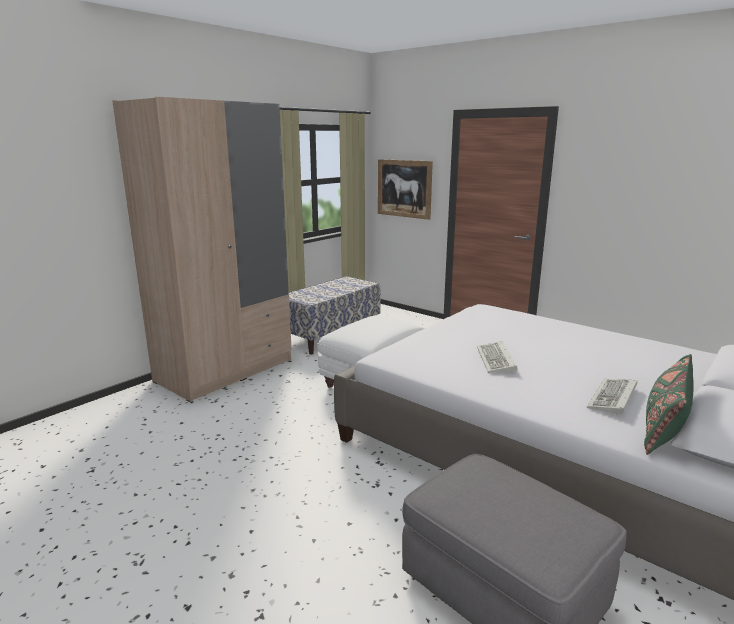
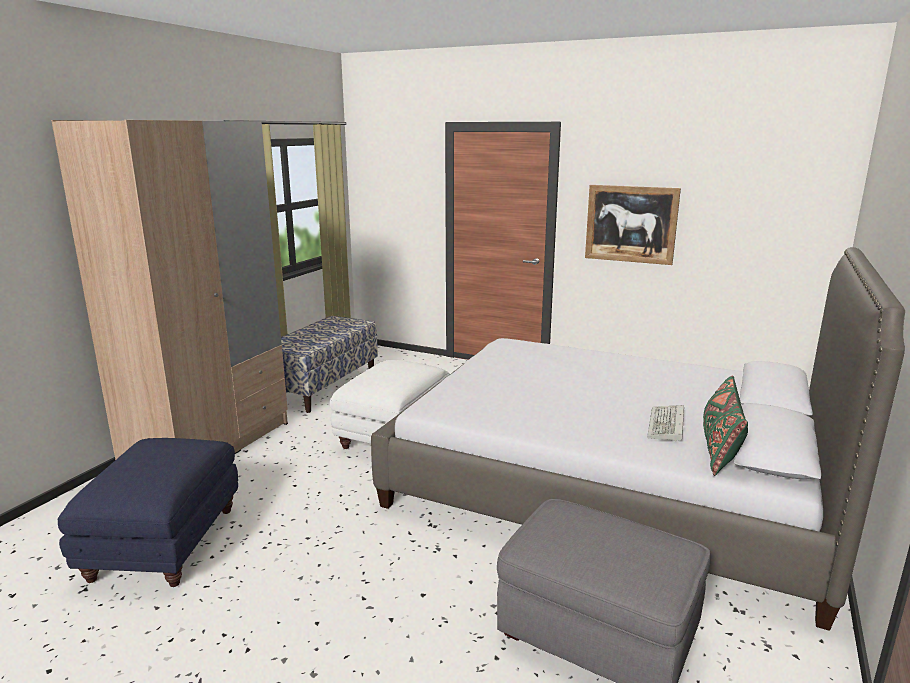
camera: 15 degrees left, 0 degrees up
(162, 443) = (165, 542): none -> blue ottoman
(404, 188) = (391, 210): picture -> picture (631, 224)
(497, 360) = (544, 399): keyboard -> none

